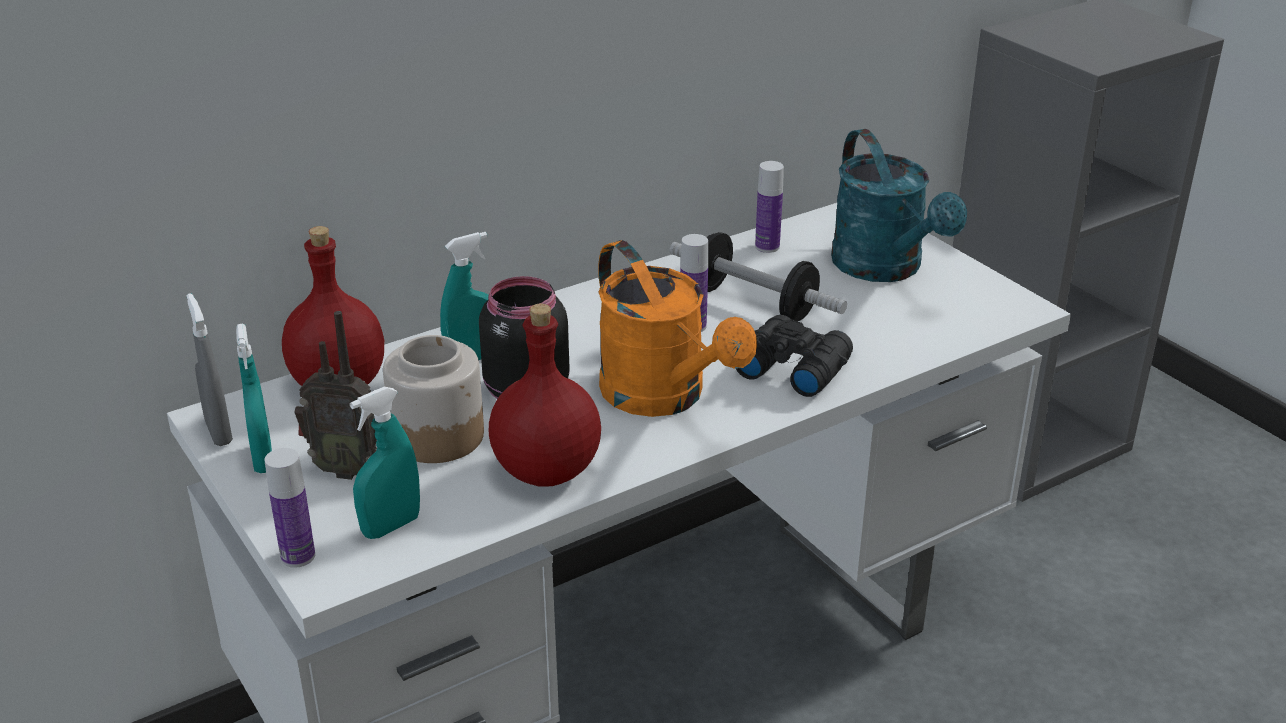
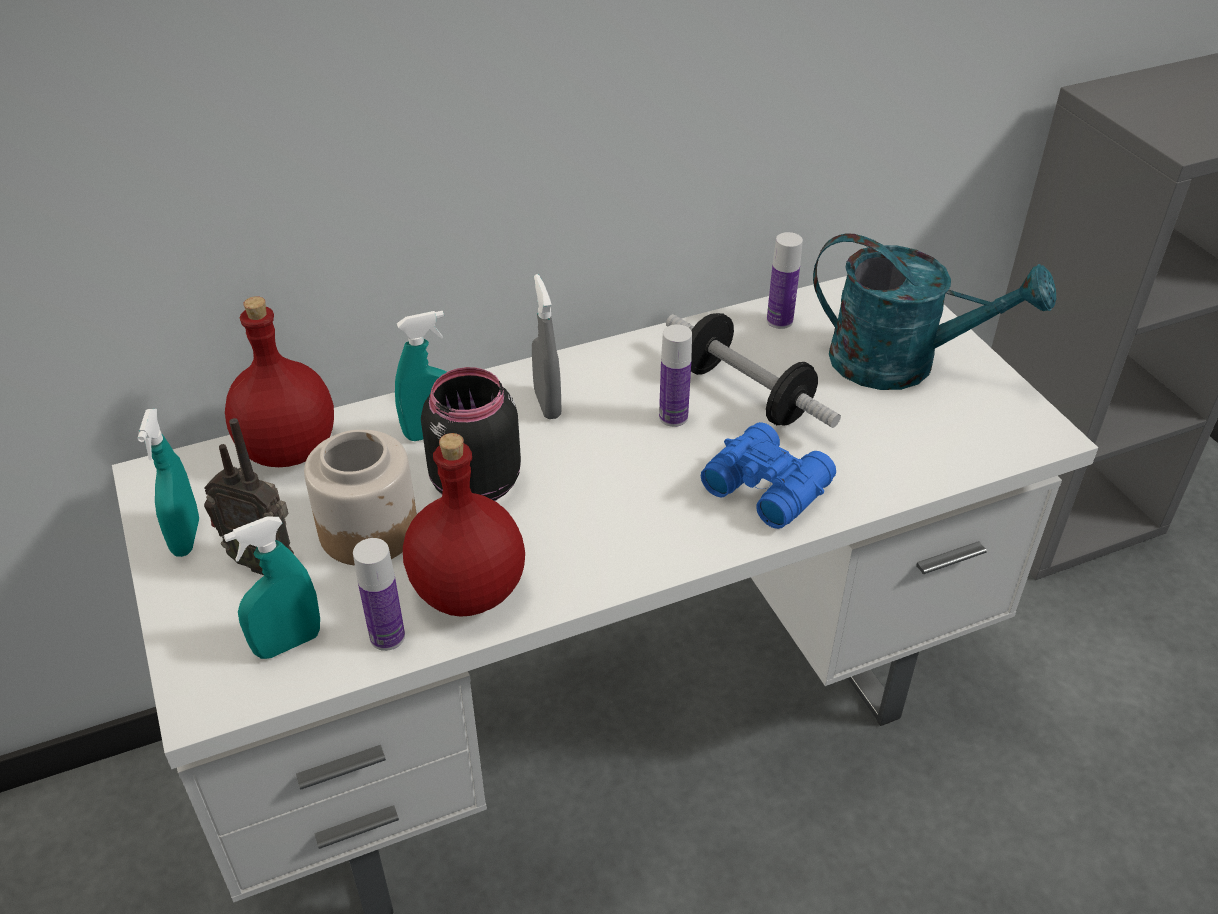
camera: 10 degrees right, 10 degrees up
(219, 432) = (153, 497): grey spray bottle -> grey spray bottle (547, 404)
(298, 556) = (183, 669): bottle -> bottle (387, 637)
(664, 397) = (618, 508): orange watering can -> none
(792, 367) = (766, 485): black binoculars -> blue binoculars
(886, 269) = (902, 363): turquoise watering can -> turquoise watering can turned 60 degrees counterclockwise

